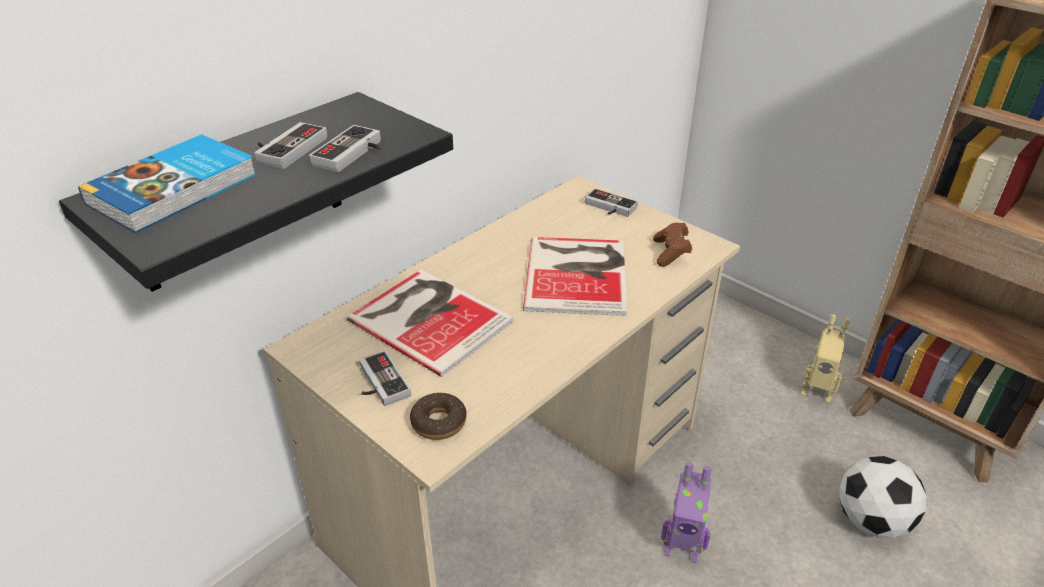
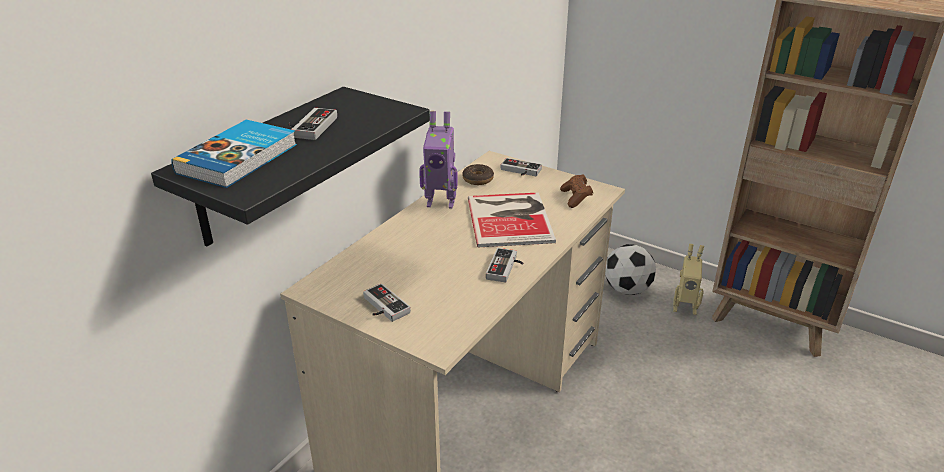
camera: 10 degrees left, 5 degrees down
(353, 154) = (363, 127): game controller -> game controller (506, 268)
(429, 317) = (406, 259): book -> none
(439, 422) = (437, 327): donut -> donut (478, 179)
(681, 548) = (607, 432): toy robot -> toy robot (440, 202)
(871, 520) = (743, 393): football -> football (627, 289)

